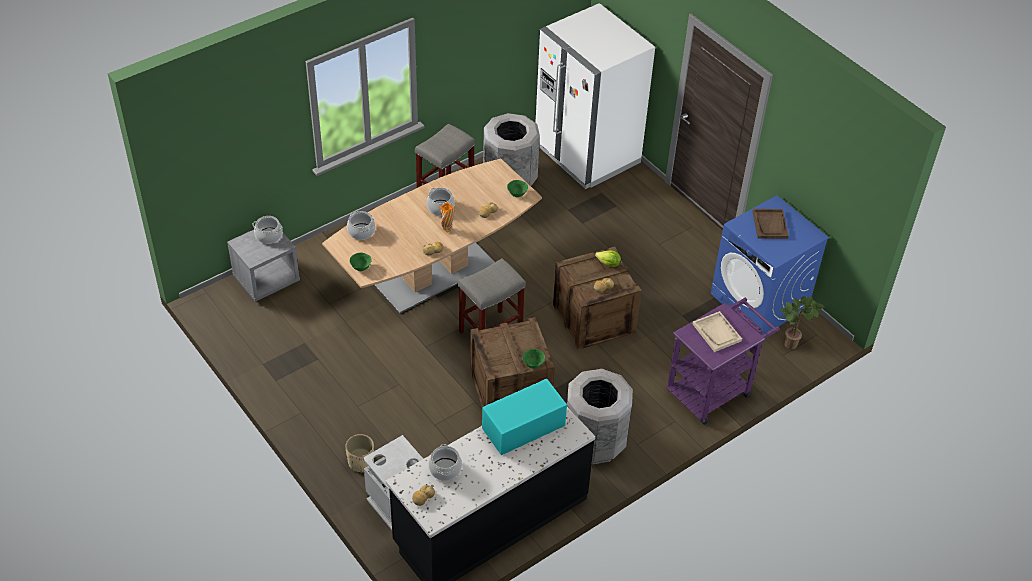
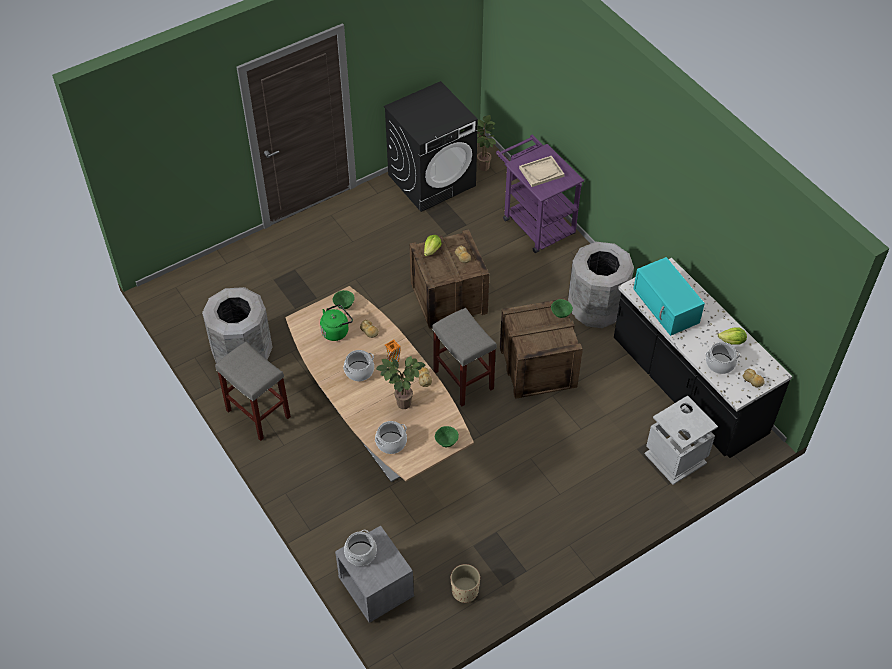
camera: 85 degrees left, 5 degrees up
(361, 462) = (629, 489): beige planter -> beige planter (465, 591)
(402, 237) = (402, 405): none -> potted plant
(476, 483) = (732, 342): none -> lettuce
(486, 191) = (336, 331): none -> green kettle
(586, 154) = (212, 287): white fridge -> none
(759, 301) = (432, 180): blue washing machine -> black washing machine
(770, 225) = (423, 115): brown tray -> none

